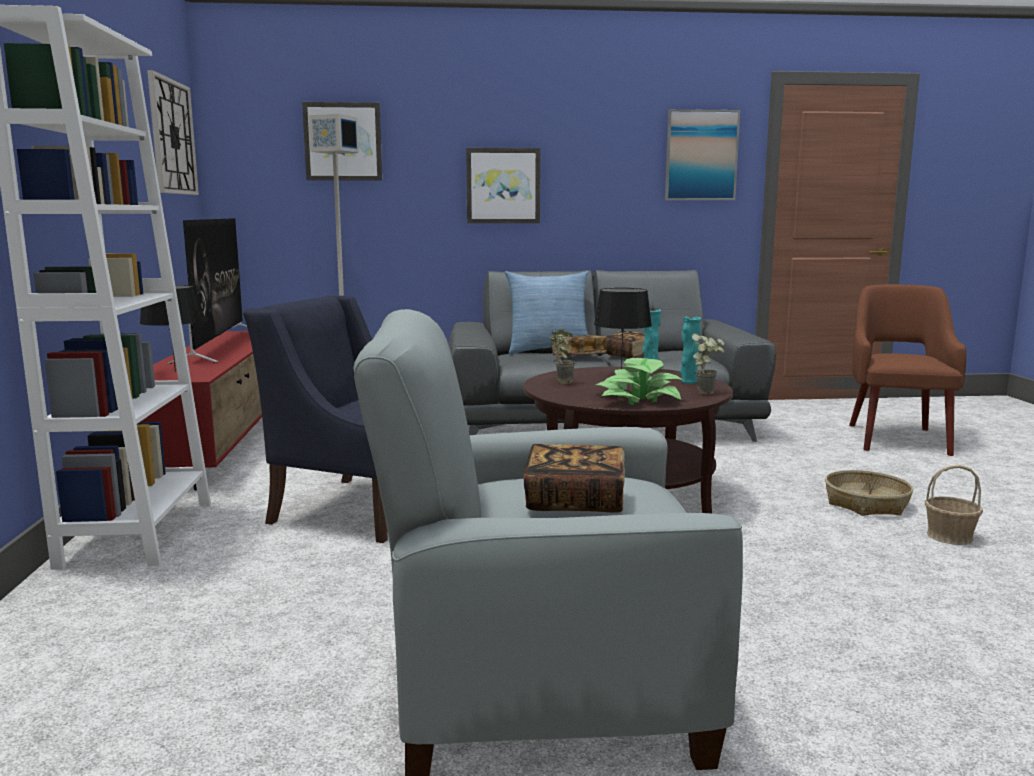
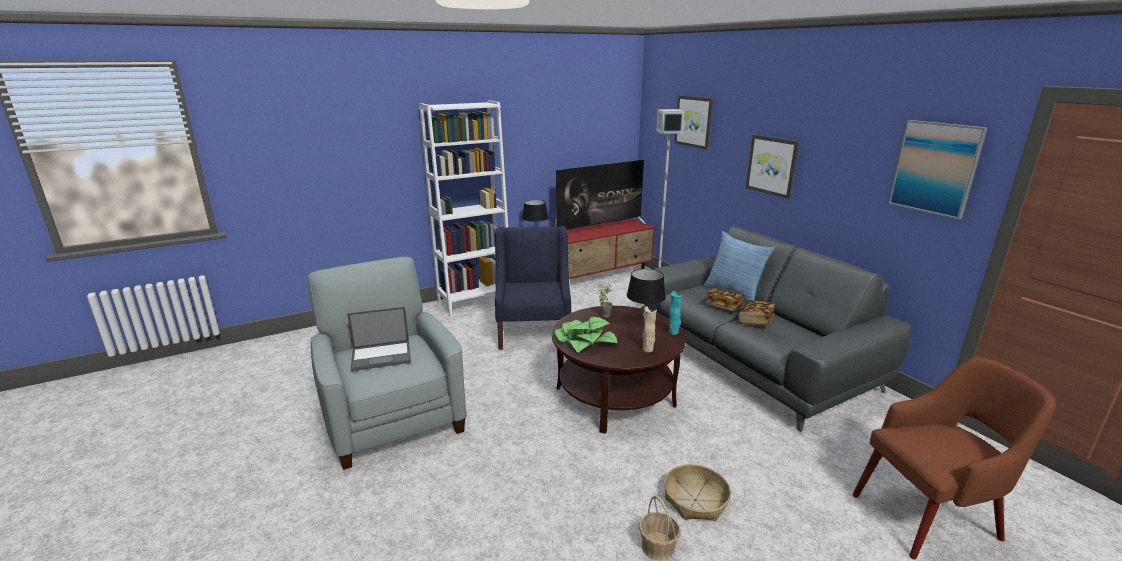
camera: 65 degrees right, 10 degrees up
(172, 137) = (600, 118): wall clock -> none
(575, 501) = (382, 355): book -> laptop
(688, 382) = (648, 349): turquoise vase -> beige vase
(707, 392) = (624, 359): potted plant -> none

